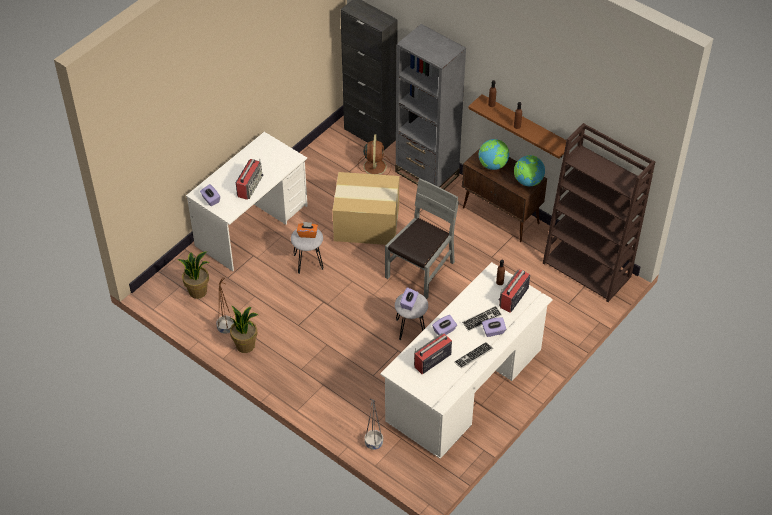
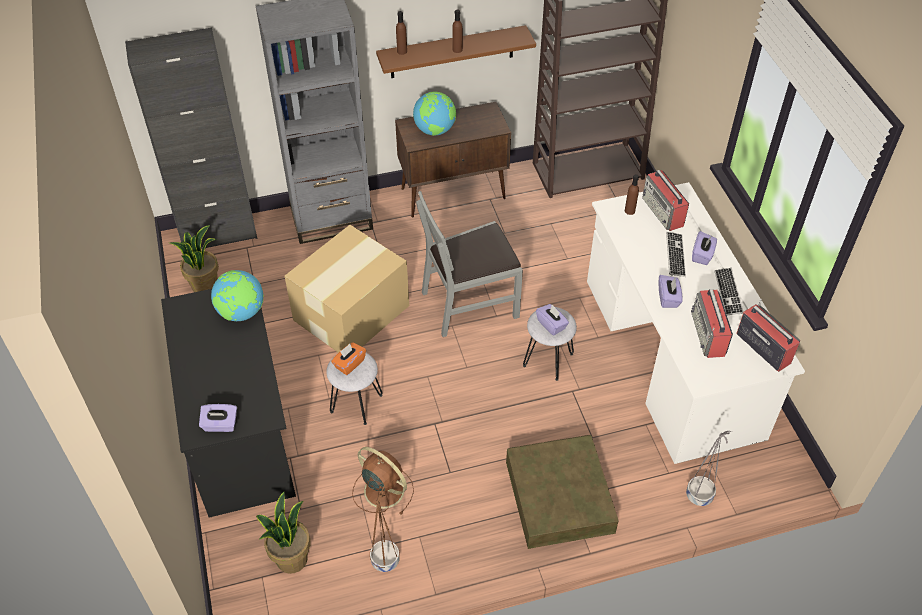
camera: 55 degrees left, 0 degrees up
(245, 345) = (434, 552): potted plant -> potted plant (205, 286)
(250, 186) = (241, 365): radio -> radio (763, 347)
(252, 226) = (240, 431): white desk -> black desk
(321, 380) = (559, 496): none -> brown storage box
(375, 166) = (271, 256): brown fan -> brown fan (382, 489)
(421, 271) = (469, 303): grey chair -> grey chair turned 90 degrees counterclockwise
(528, 181) = (487, 117): globe -> globe (241, 312)

